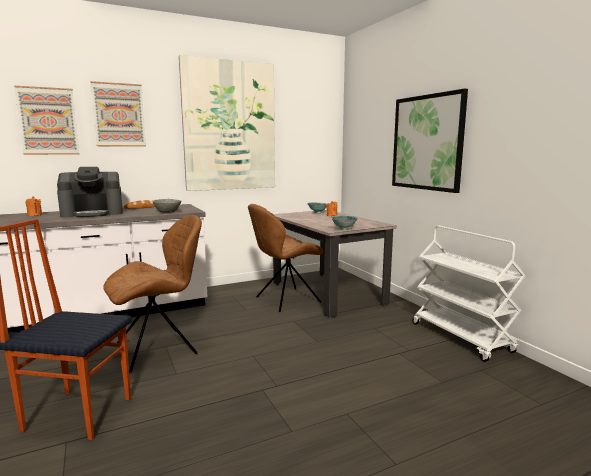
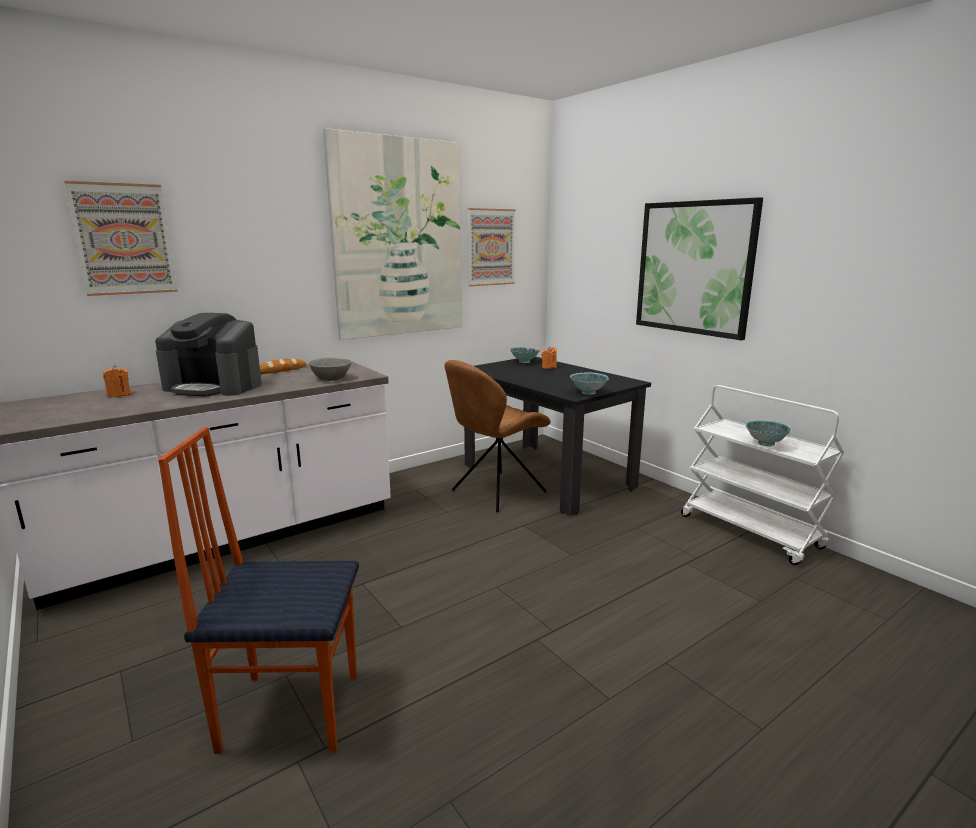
camera: 10 degrees left, 5 degrees up
(93, 213) = (214, 386): coffee machine -> coffee machine turned 45 degrees clockwise
(119, 115) = (236, 226): picture -> picture (491, 247)
(159, 349) = (355, 589): brown chair -> none
(327, 293) = (547, 476): beige dining table -> black dining table
(465, 267) = (765, 444): none -> bowl

